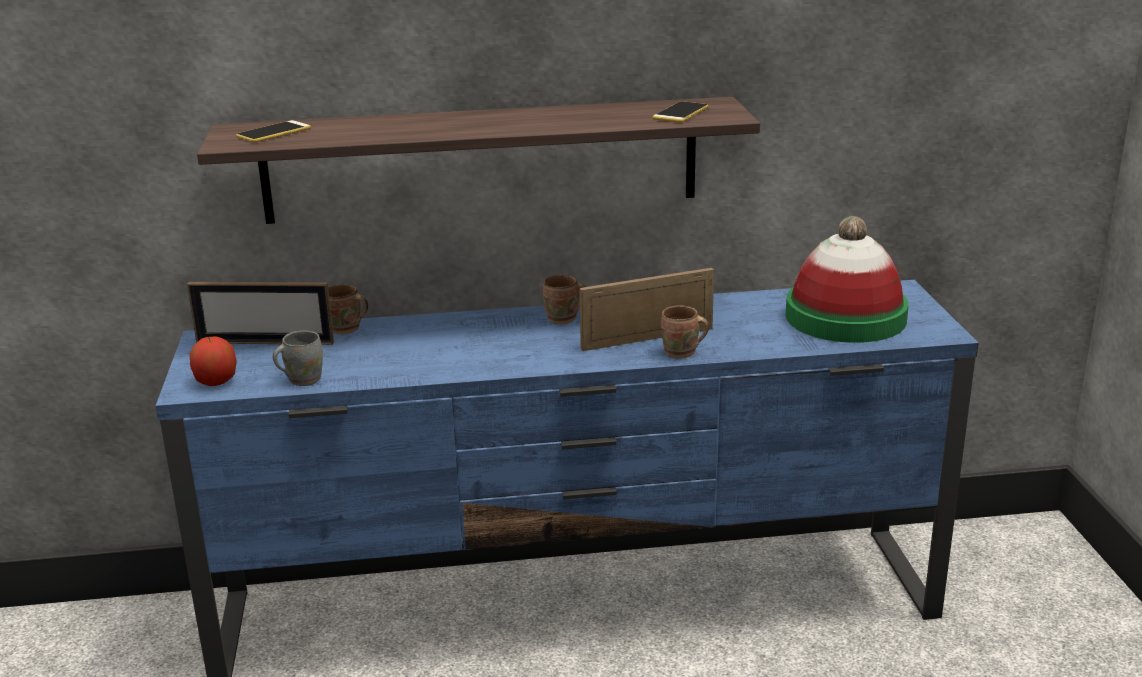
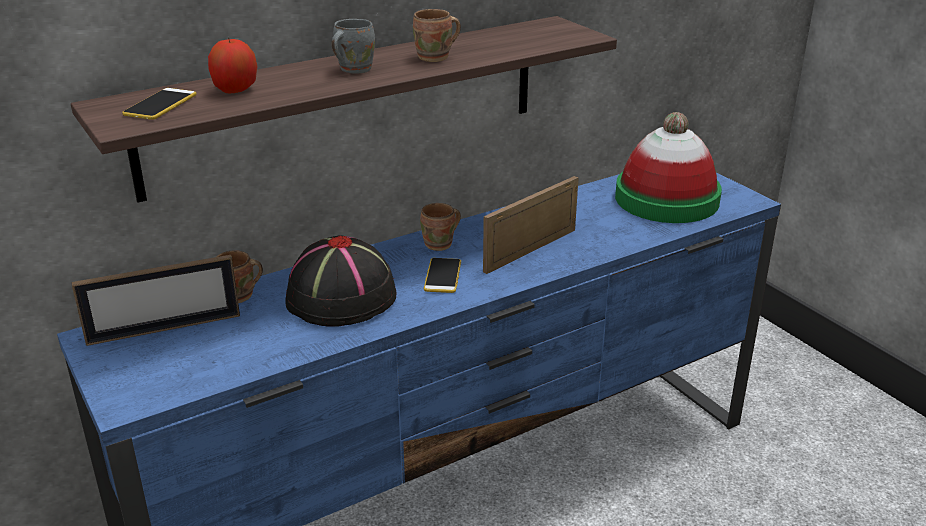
camera: 25 degrees left, 5 degrees up
(216, 382) = (149, 387): apple -> apple (235, 90)
(302, 379) = (242, 363): grey mug -> grey mug (352, 69)
(429, 346) = (340, 298): none -> black hat
(680, 113) = (539, 37): phone -> phone (442, 276)
(681, 353) = (572, 259): brown mug -> brown mug (435, 58)

